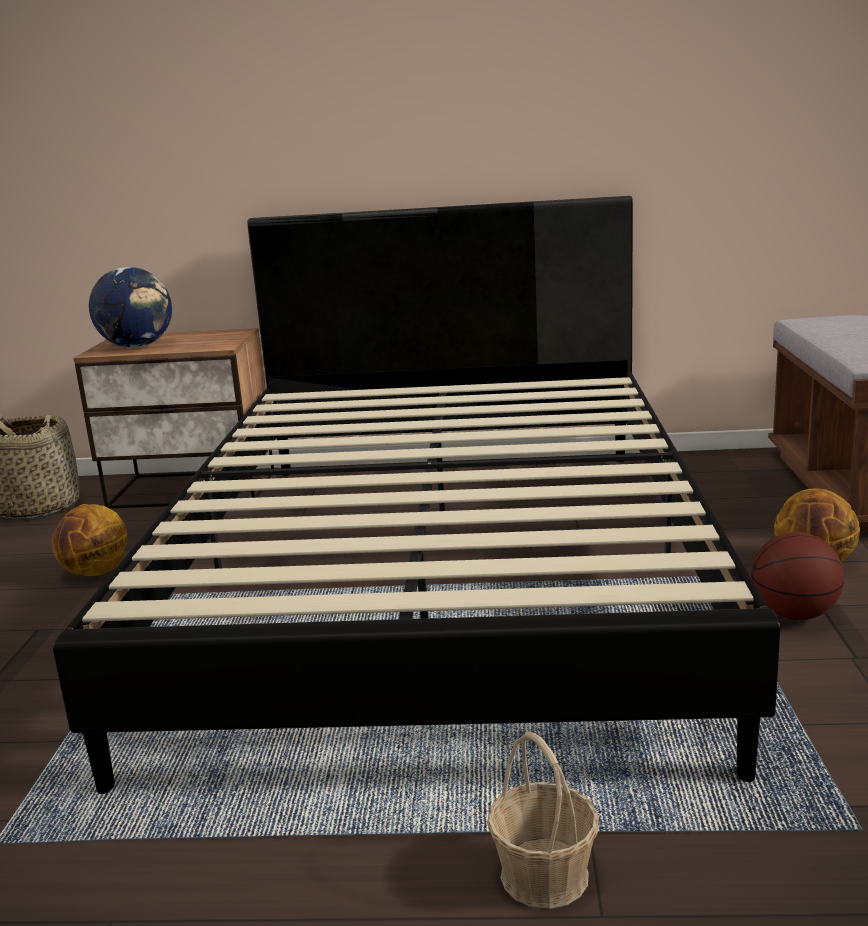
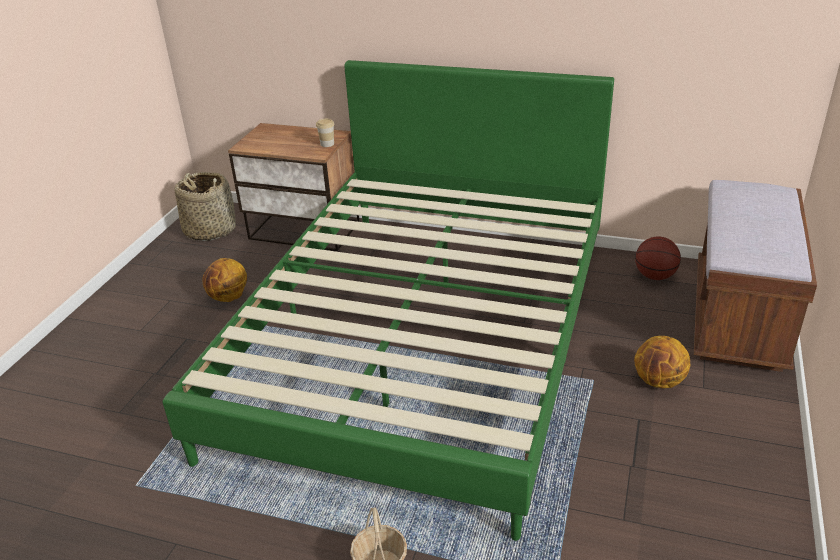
camera: 15 degrees right, 15 degrees up
(137, 346) = (269, 143): globe -> none
(229, 339) = (327, 144): none -> cup
(443, 573) = (424, 341): black bed -> green bed
(794, 615) = (617, 423): basketball -> basketball (655, 276)

